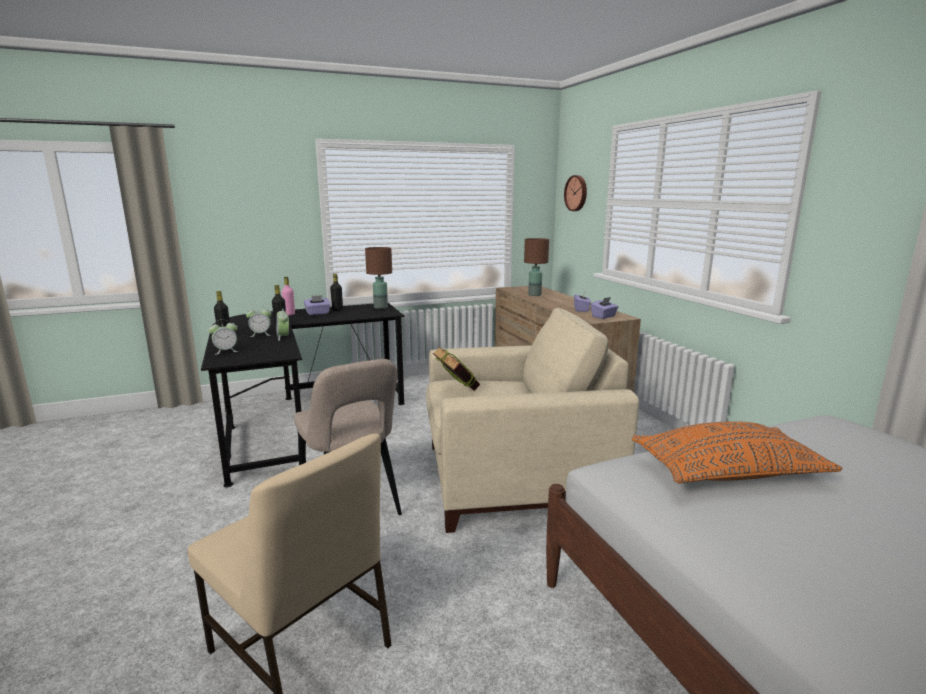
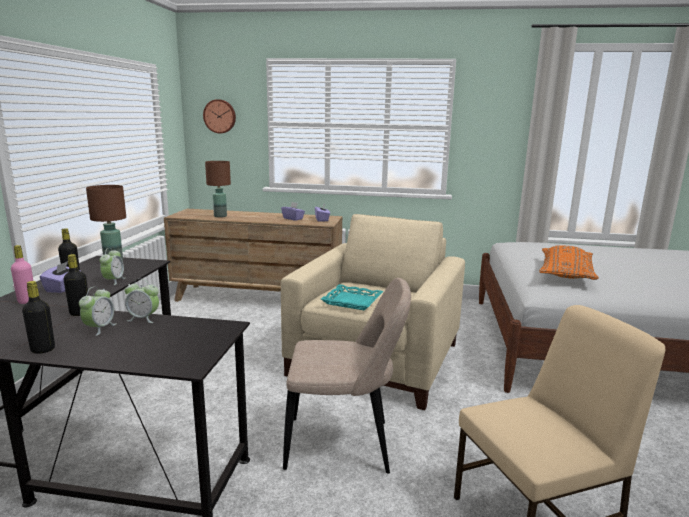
camera: 60 degrees left, 0 degrees up
(226, 351) = (144, 356): alarm clock -> alarm clock (114, 281)
(456, 390) = (352, 301): book -> turquoise tray

